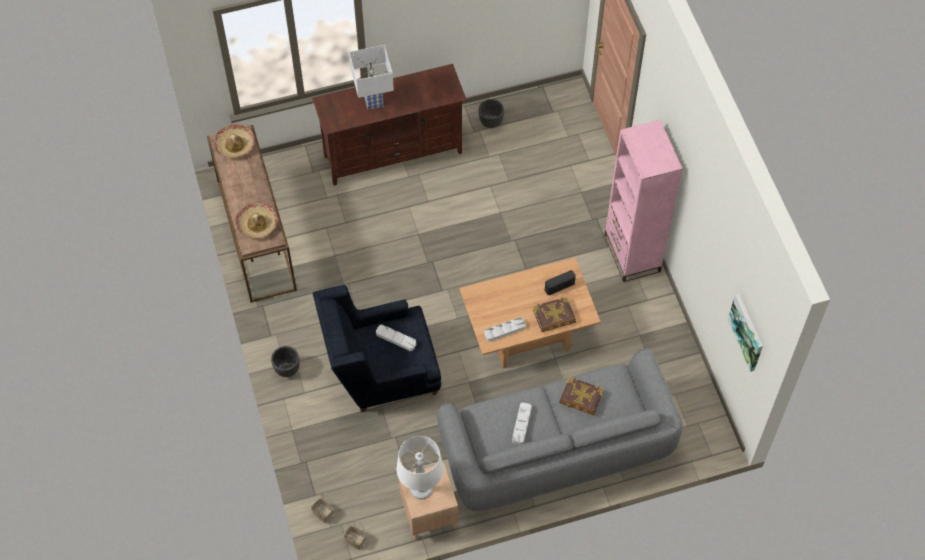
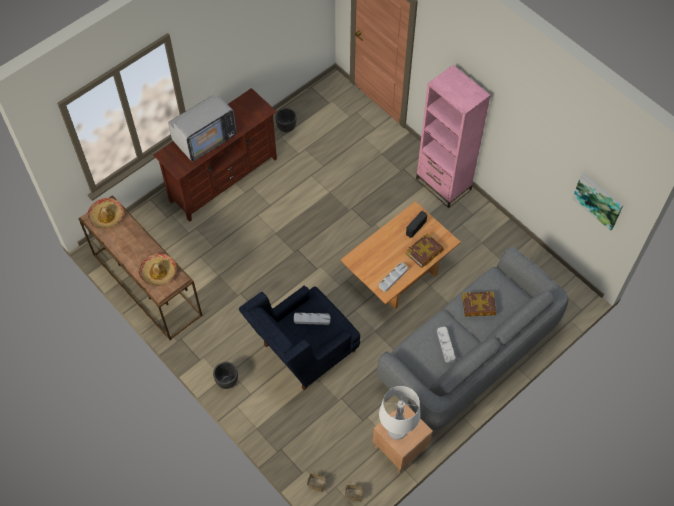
camera: 25 degrees left, 0 degrees up
(374, 101) = (204, 139): white table lamp -> television

